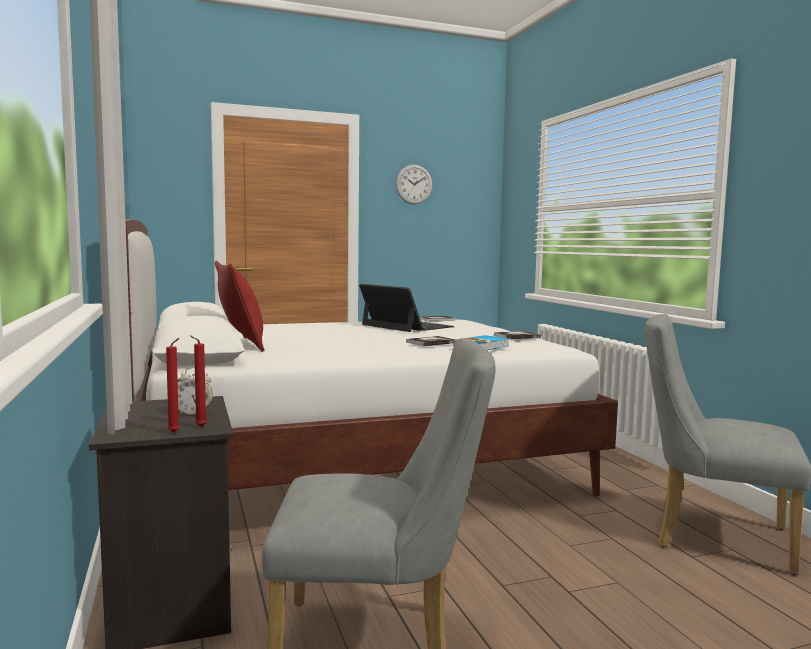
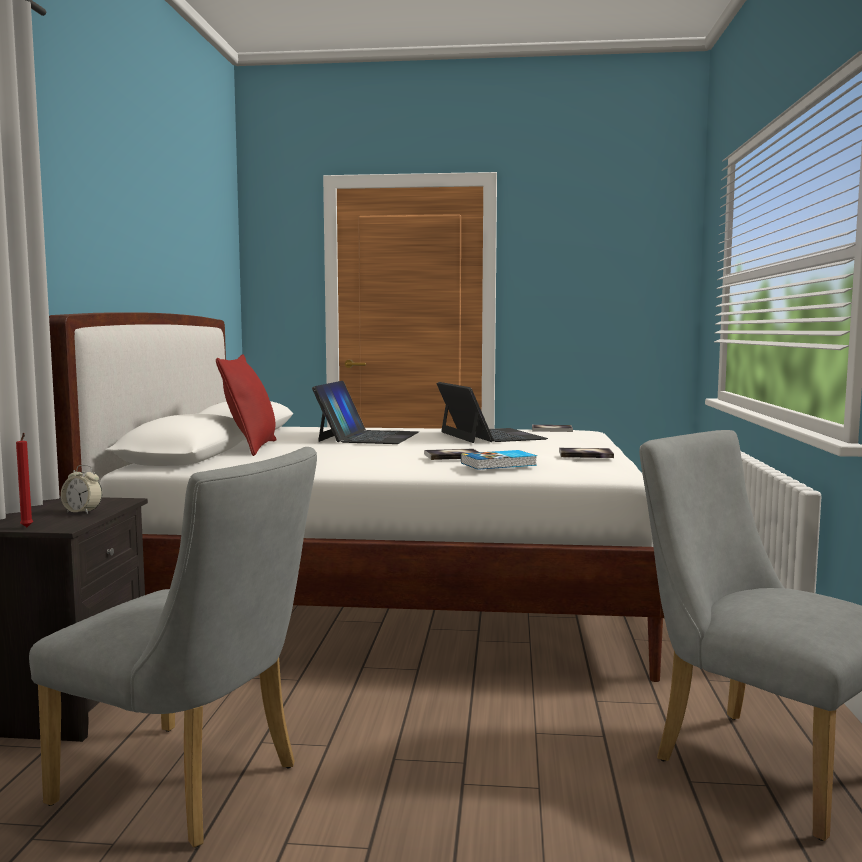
camera: 25 degrees right, 0 degrees up
(199, 427) = (57, 525): red candle -> none
(317, 331) = (368, 437): none -> laptop
(414, 184) = (570, 254): wall clock -> none

